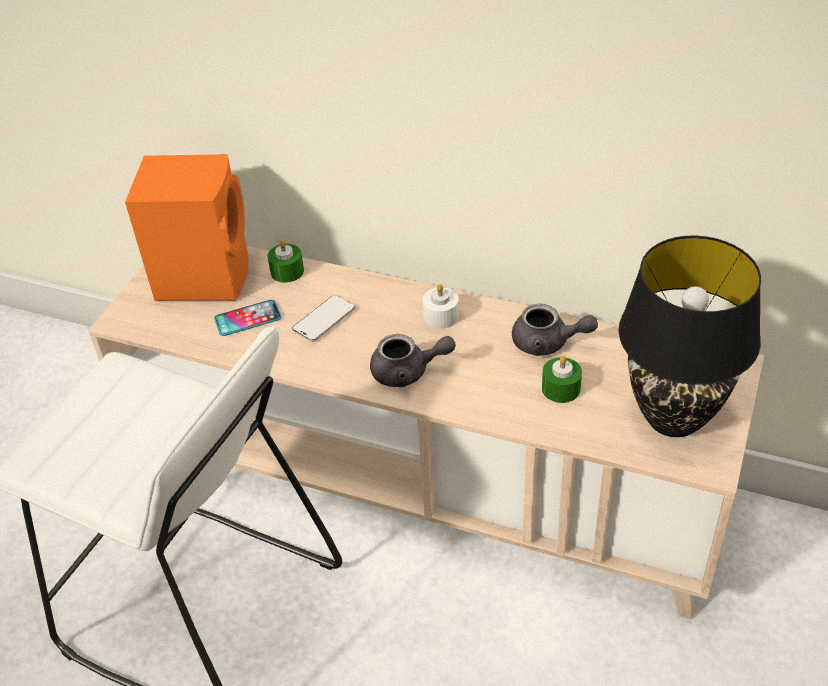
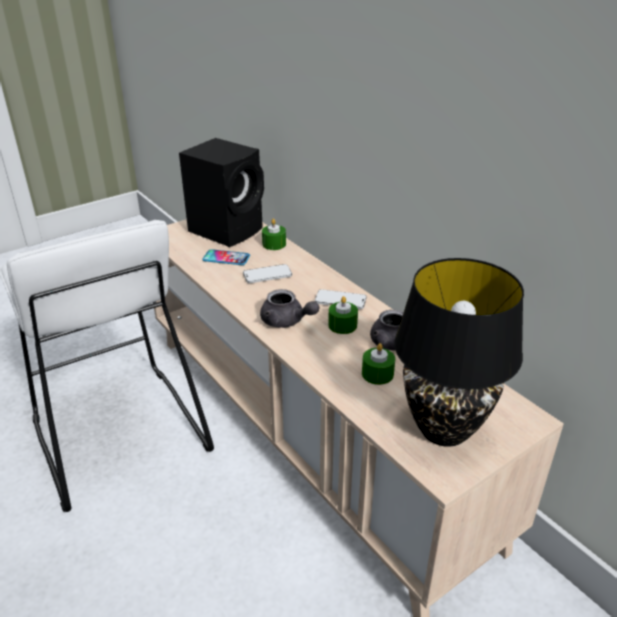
camera: 30 degrees right, 10 degrees down
(205, 274) = (228, 229): orange speaker -> black speaker
(441, 316) = (340, 301): white candle -> phone
(472, 347) = (342, 325): none -> green candle

